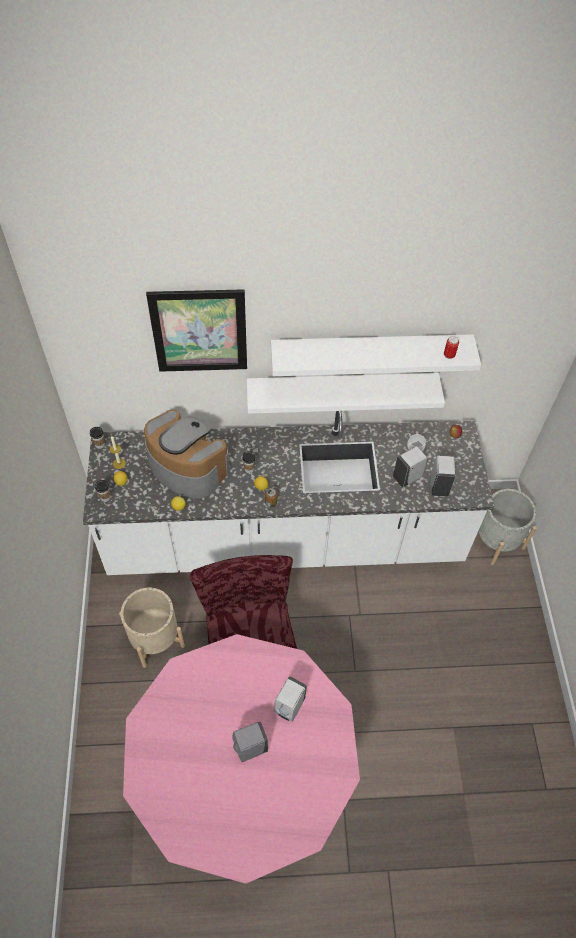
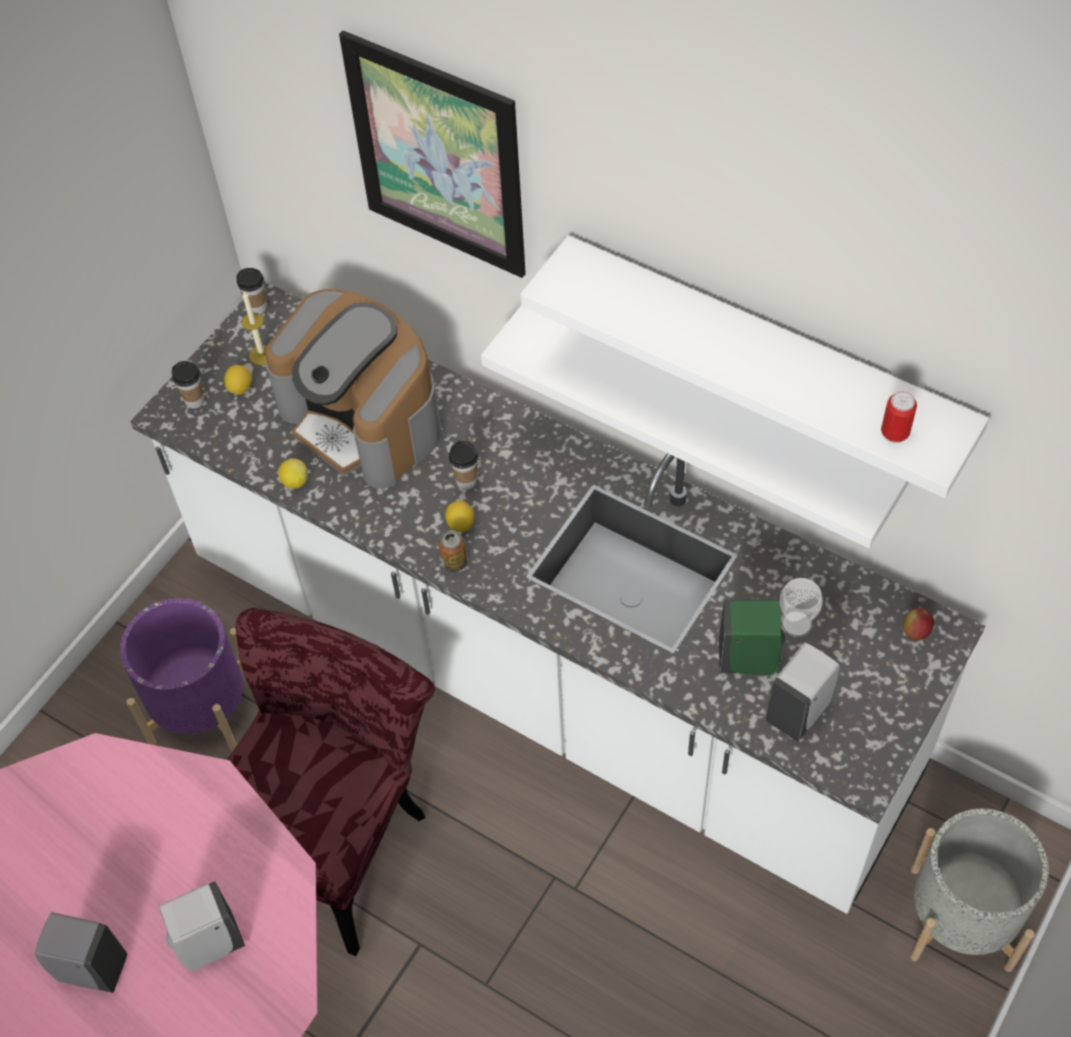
camera: 40 degrees right, 0 degrees up
(155, 638) = (202, 708): beige planter -> purple planter
(186, 467) = (364, 420): coffee machine -> coffee machine turned 150 degrees clockwise
(408, 477) = (750, 659): white soap dispenser -> green soap dispenser

